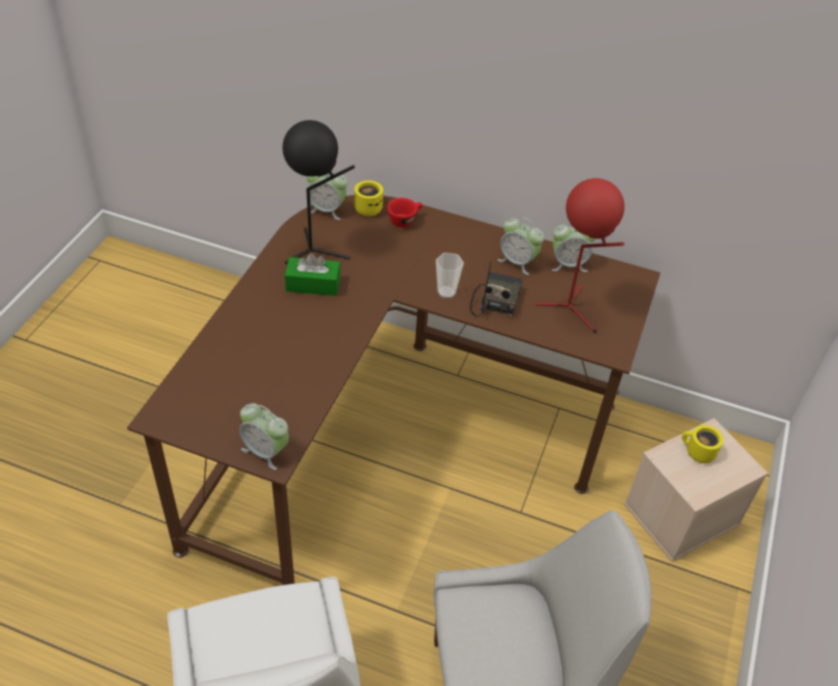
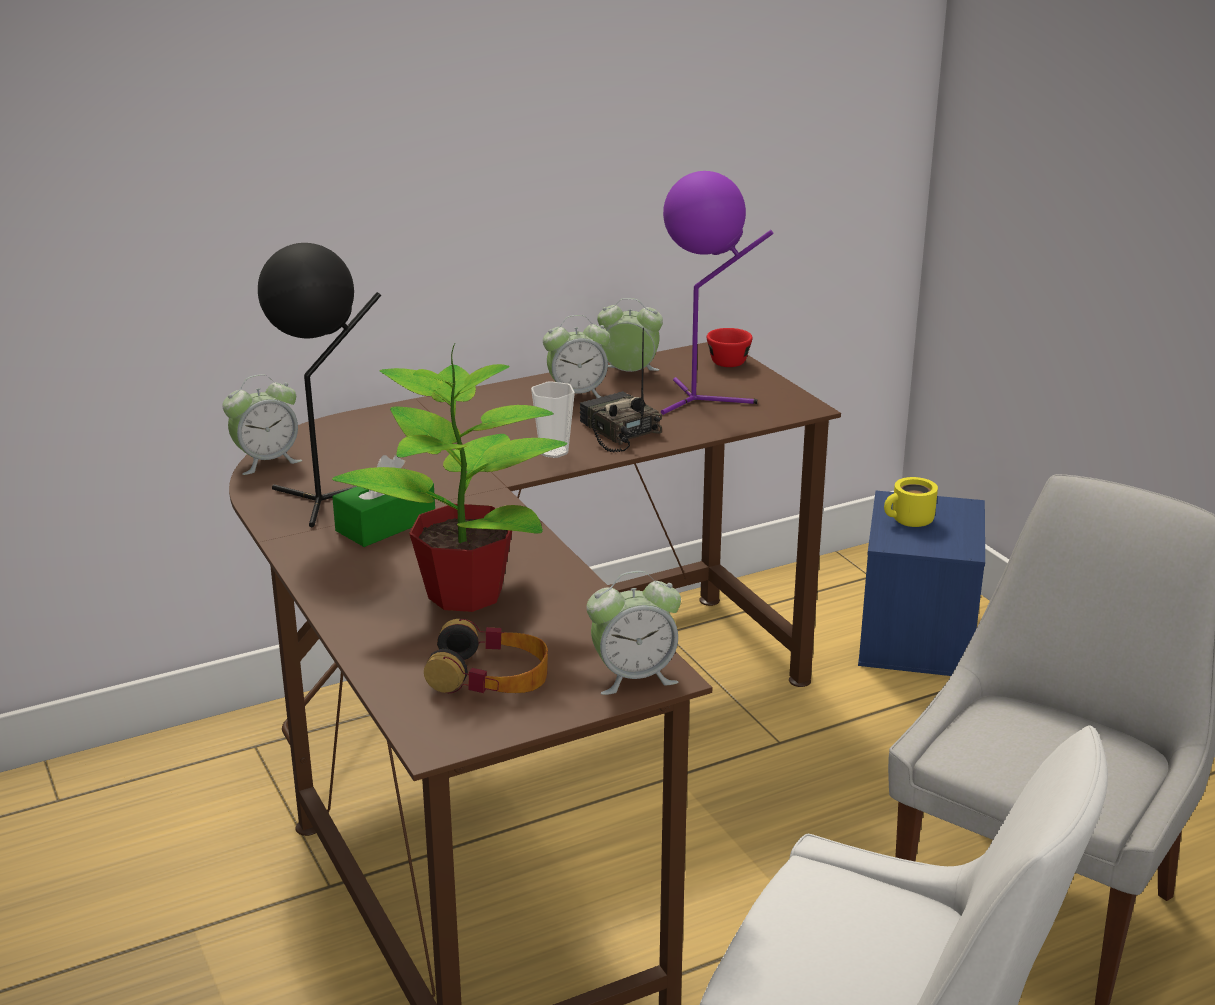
camera: 45 degrees left, 20 degrees down
(221, 402) = (490, 675): none -> headphones
(282, 350) = (467, 593): none -> potted plant
(368, 207) = (317, 435): yellow mug -> none
(405, 220) = (384, 424): red cup -> red cup (728, 360)
(568, 264) = (630, 373): alarm clock -> alarm clock turned 120 degrees counterclockwise
(572, 309) = (702, 400): red table lamp -> purple table lamp
(682, 512) = (914, 636): beige storage box -> blue storage box

